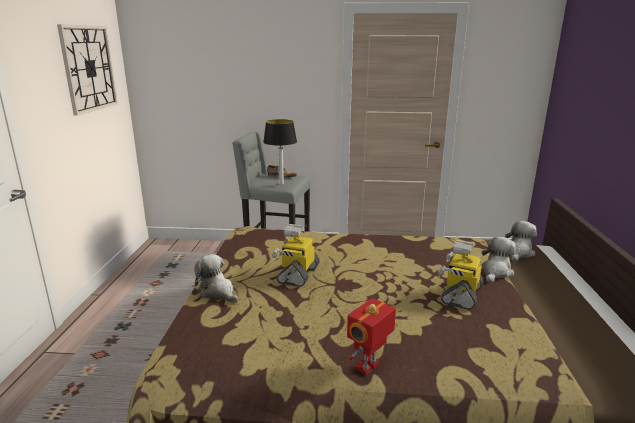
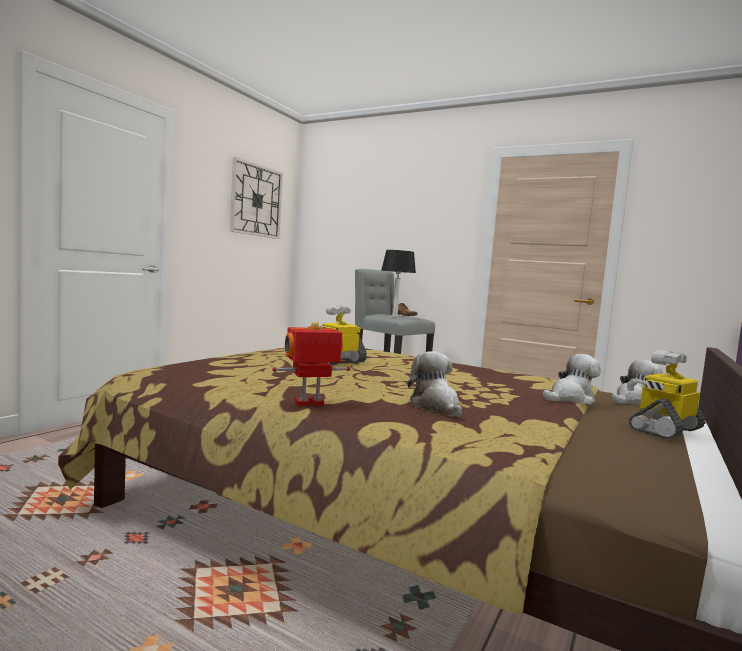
camera: 25 degrees right, 15 degrees down
(217, 292) = (249, 356): plush toy -> plush toy (435, 406)
(460, 294) = (494, 398): toy robot -> toy robot (664, 429)

